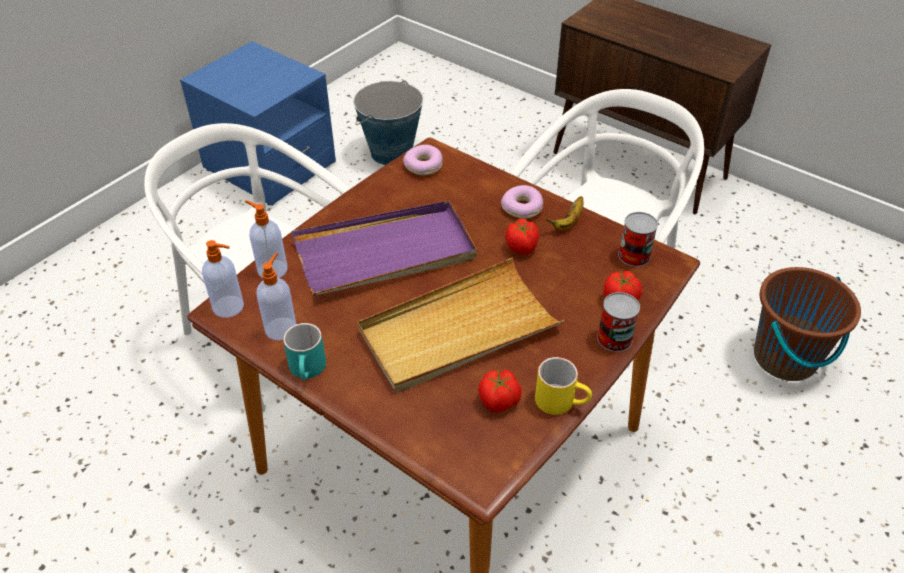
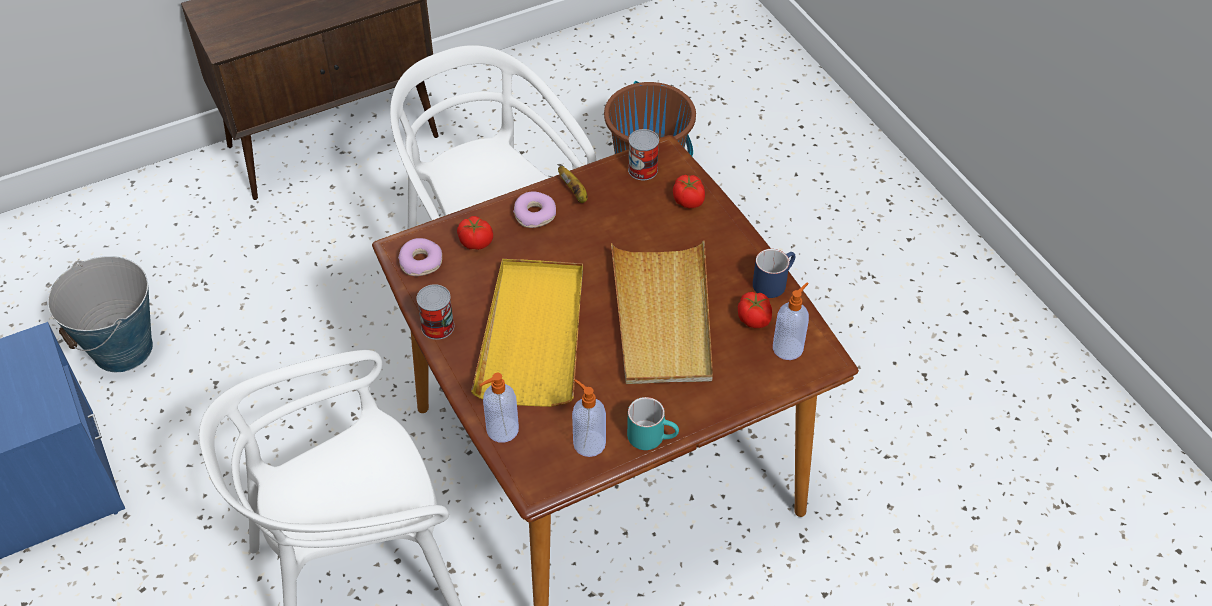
camera: 65 degrees left, 5 degrees up
(229, 307) = (535, 477): soap dispenser -> soap dispenser (788, 347)
(385, 253) = (533, 334): purple tray -> yellow tray
(522, 247) = (587, 236): tomato -> tomato (476, 242)
(562, 401) = (773, 281): yellow mug -> blue mug
(614, 338) = (727, 223): can -> can (437, 326)

